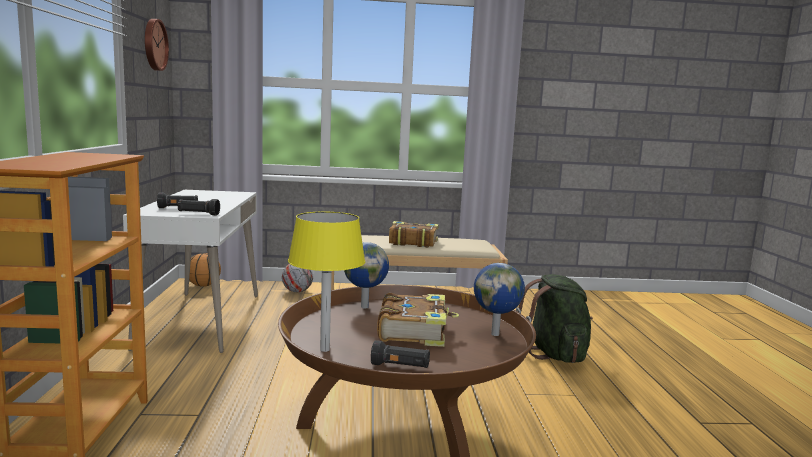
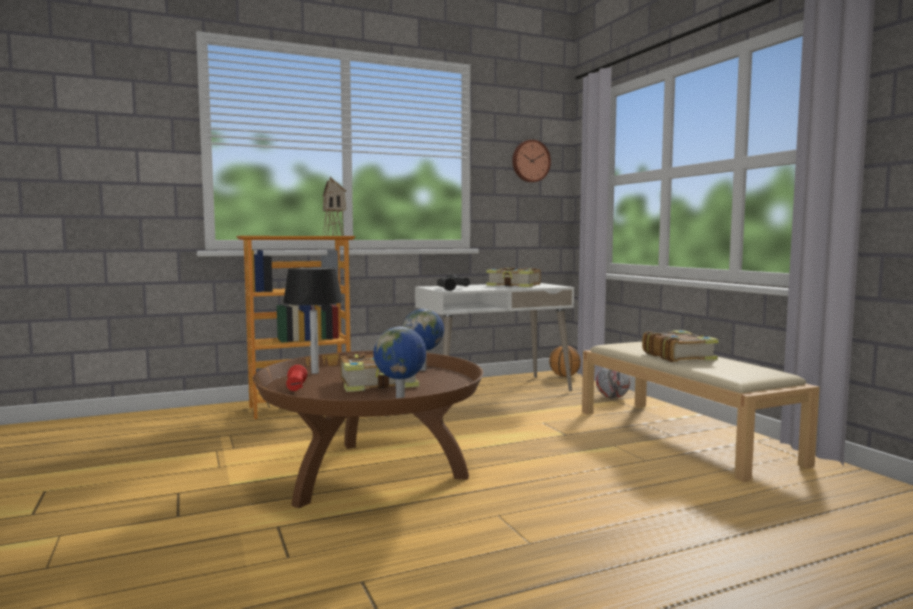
camera: 70 degrees right, 5 degrees down
(101, 155) = (334, 235): none -> toy house
(211, 198) = (514, 286): none -> book
(325, 349) = (315, 373): yellow table lamp -> black table lamp
(400, 366) = (296, 388): black flashlight -> red flashlight
(554, 354) = (650, 524): green backpack -> none

